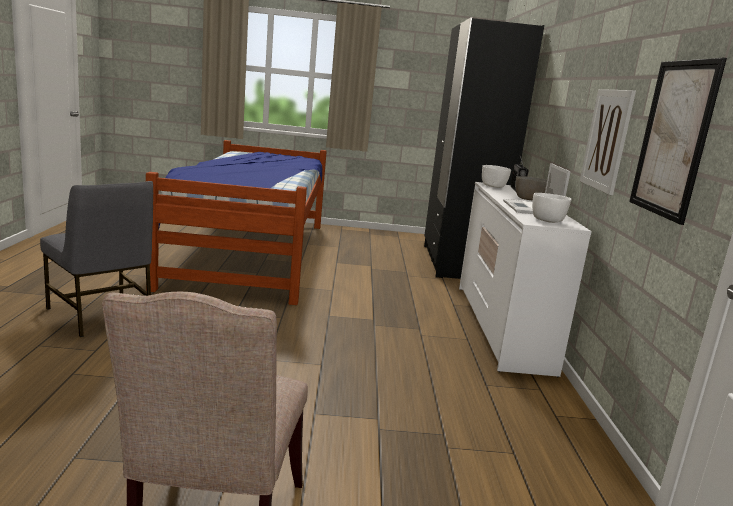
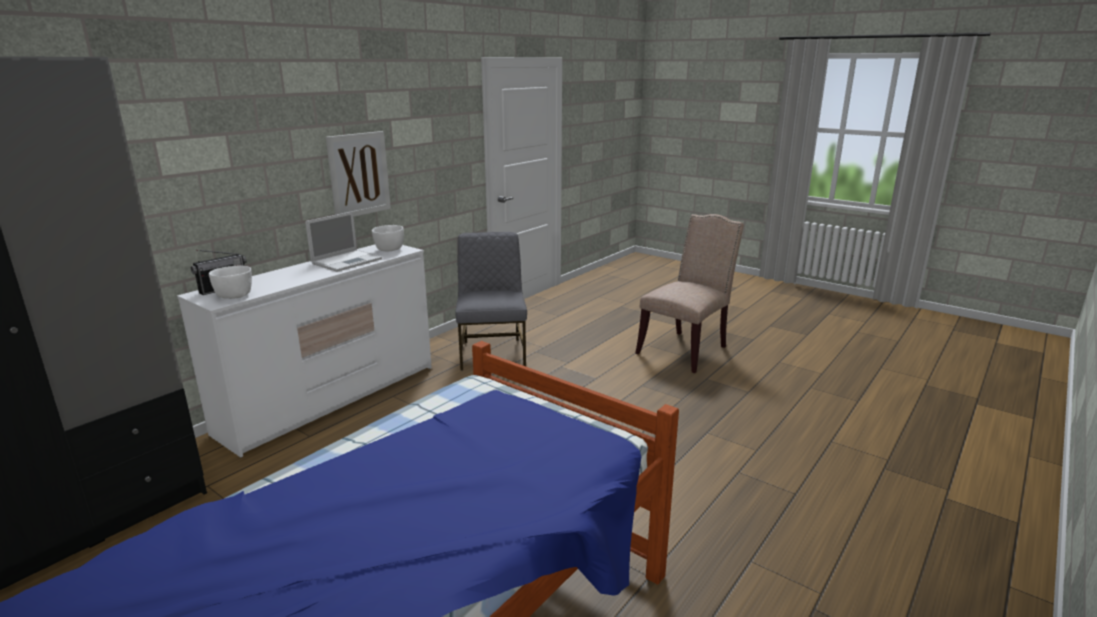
camera: 140 degrees left, 5 degrees up
(101, 315) = (733, 530): grey chair -> grey chair (492, 353)
(528, 199) = (291, 272): grey bowl -> none
(673, 139) = (434, 153): picture -> none

